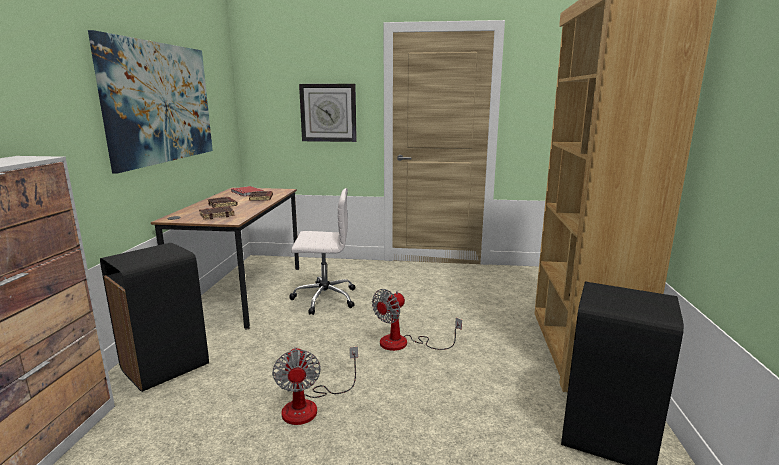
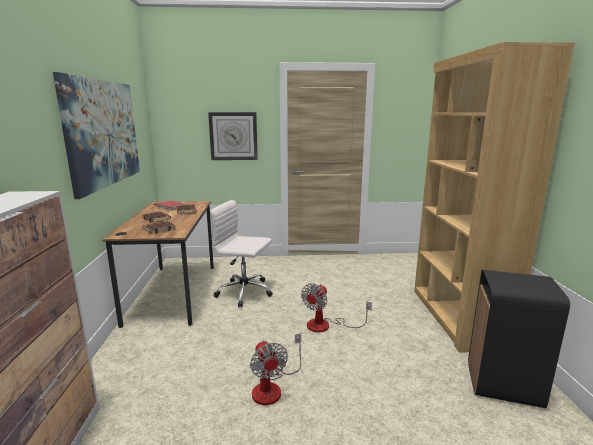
camera: 10 degrees left, 0 degrees up
(164, 367) = (130, 367): black trash can -> none
(324, 298) = (245, 292): white office chair -> white office chair turned 150 degrees counterclockwise

